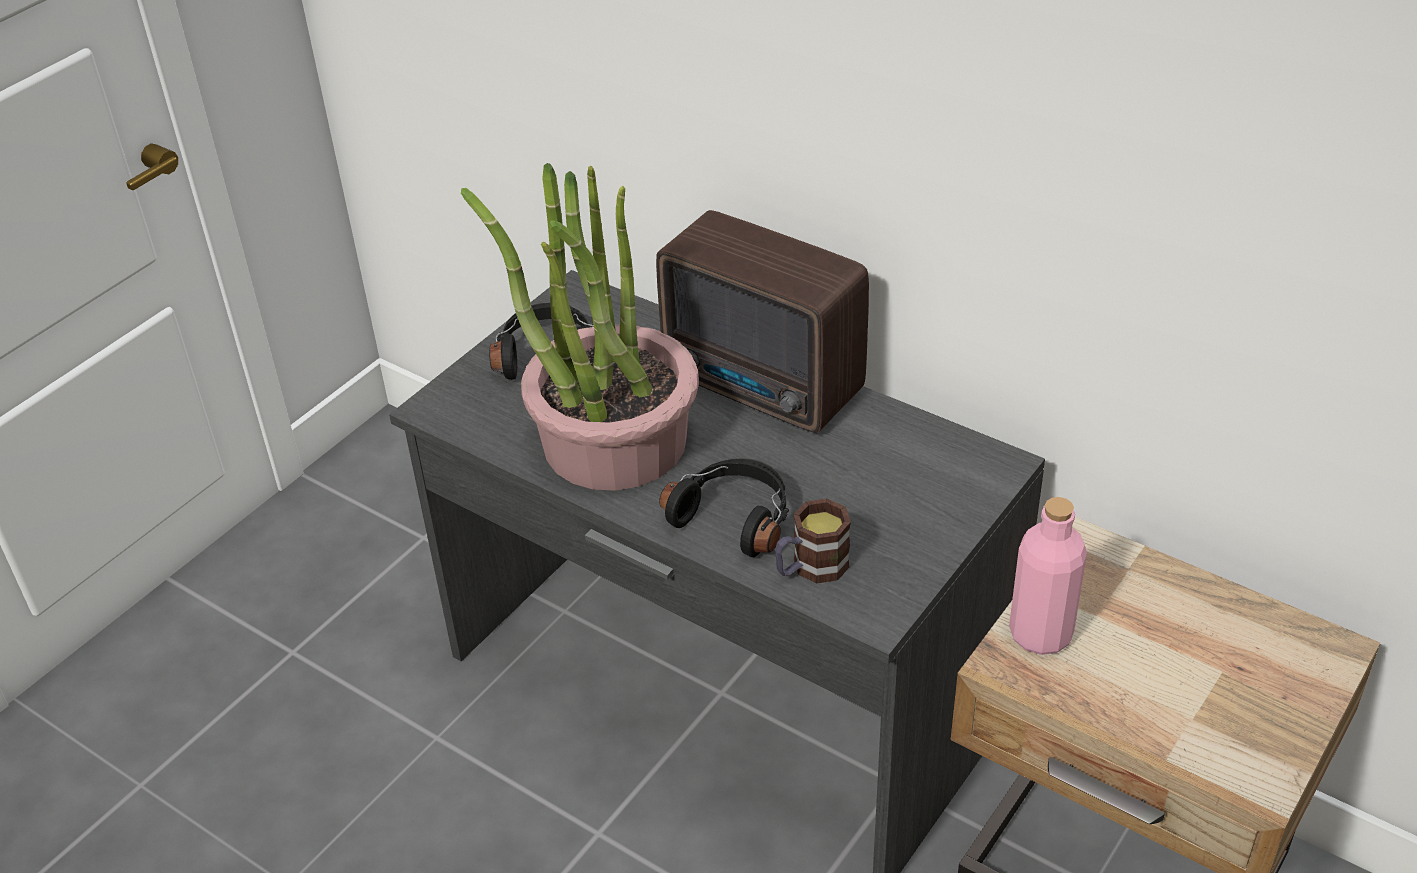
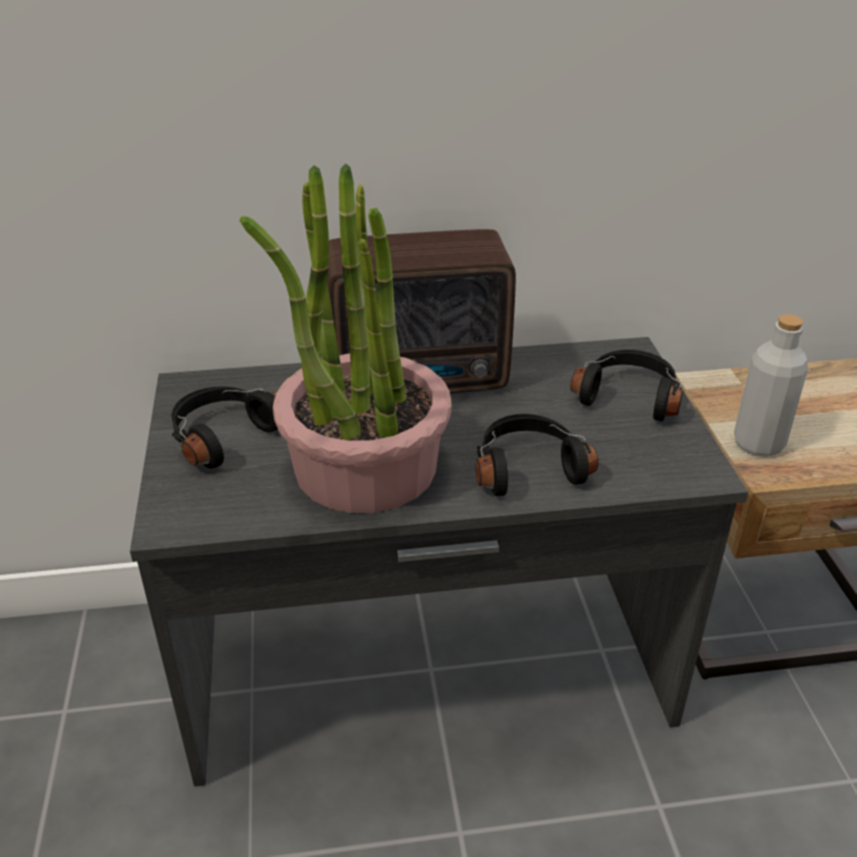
camera: 45 degrees left, 5 degrees down
(810, 568) = (623, 469): mug -> none
(923, 506) = (629, 396): none -> black headphones
(1040, 634) = (758, 443): pink bottle -> grey bottle

